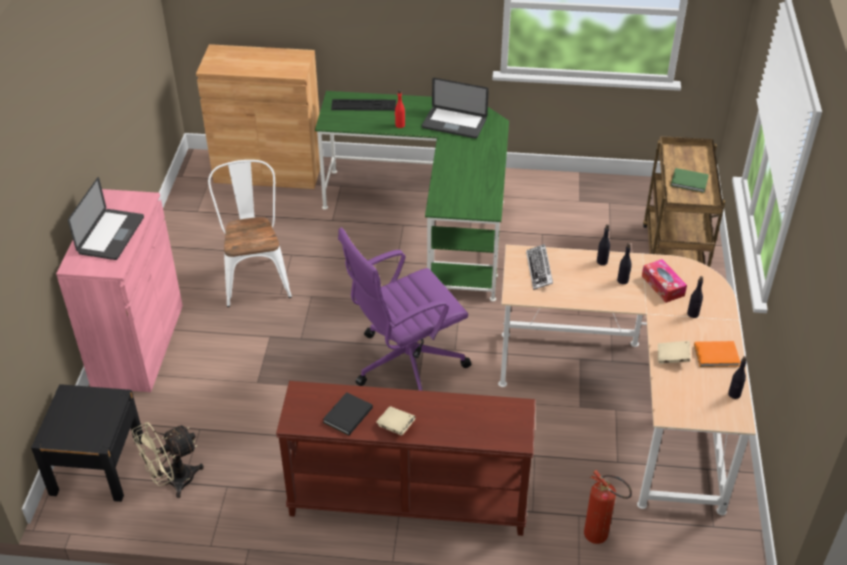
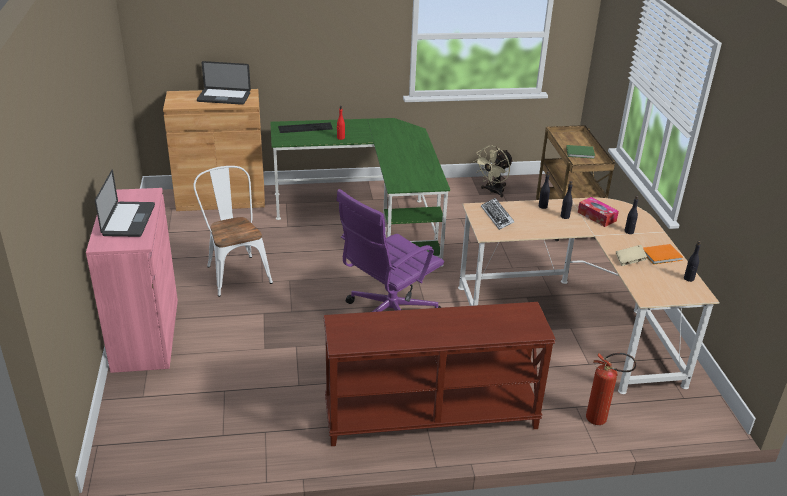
camera: 15 degrees left, 10 degrees down
(97, 466) = (136, 434): black nightstand -> none
(173, 481) = (213, 435): beige fan -> beige fan (493, 191)
(346, 415) = (385, 333): black book -> none
(396, 426) = (432, 335): beige book -> none
(454, 124) = (383, 133): laptop -> laptop (224, 97)

